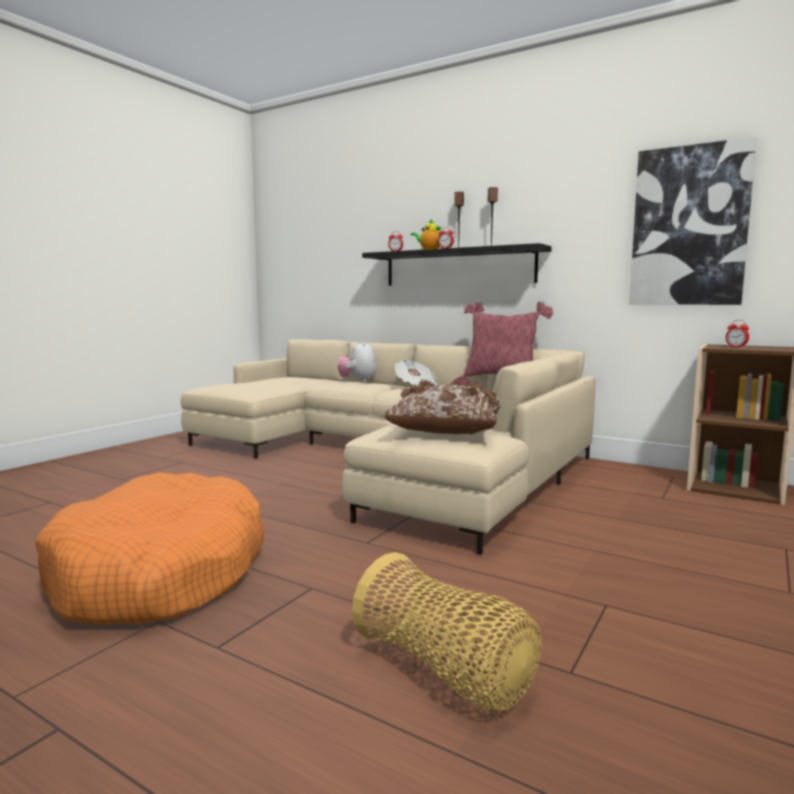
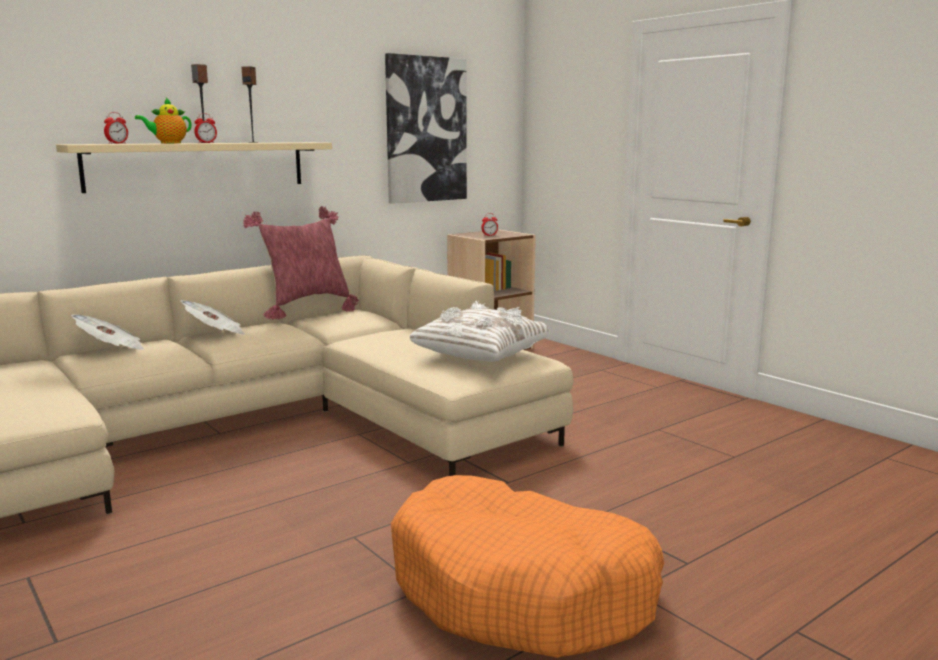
camera: 70 degrees left, 5 degrees up
(357, 381) = (112, 349): plush toy -> newspaper
(445, 671) = (731, 488): basket -> none
(447, 430) = (480, 355): brown pillow -> white pillow
(458, 267) = (198, 165): black shelf -> beige shelf

